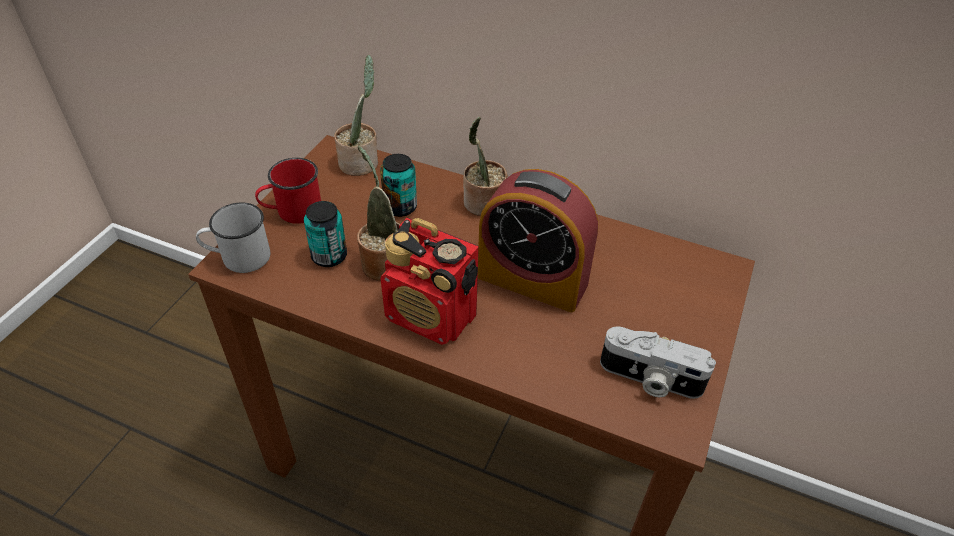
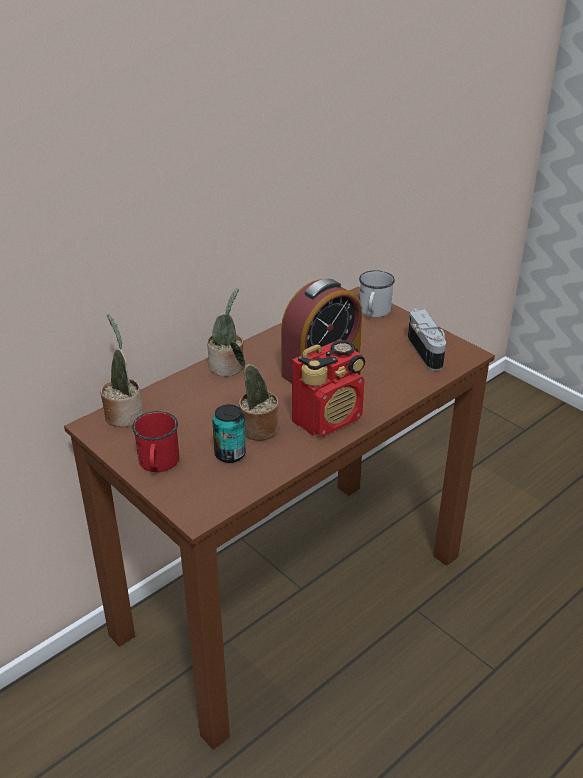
camera: 65 degrees left, 10 degrees down
(238, 257) = (194, 505): white mug -> white mug (373, 312)
(400, 207) = (199, 406): can -> none
(650, 379) = (428, 351): camera -> camera turned 60 degrees counterclockwise

